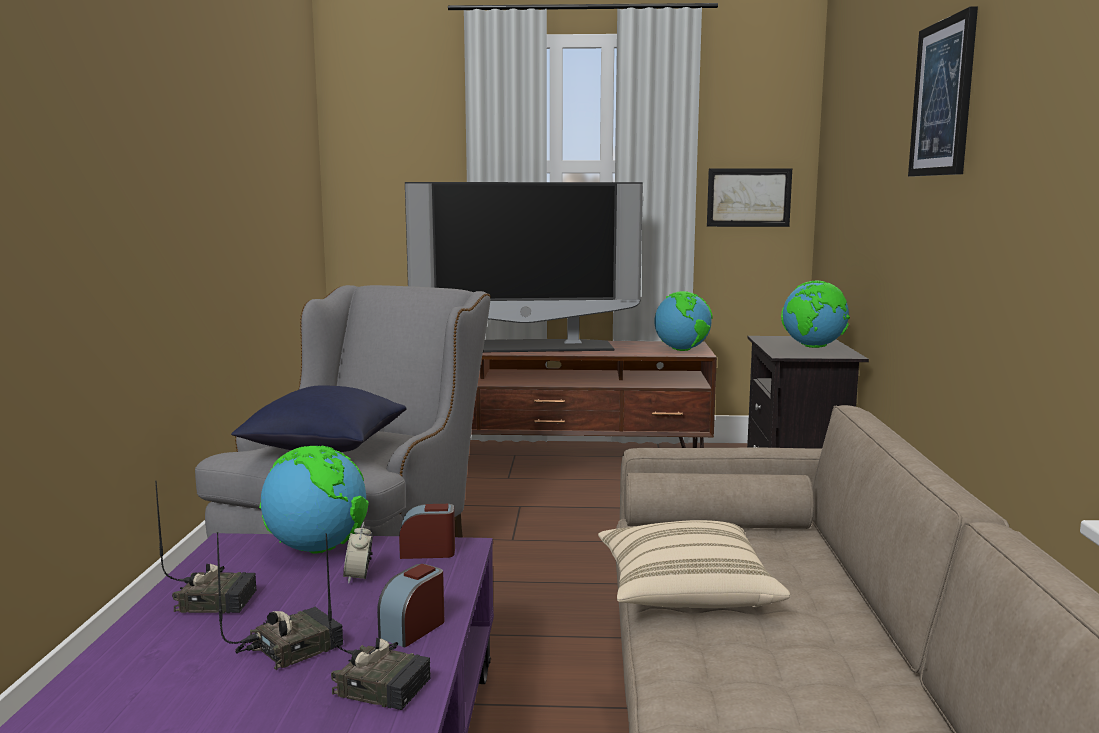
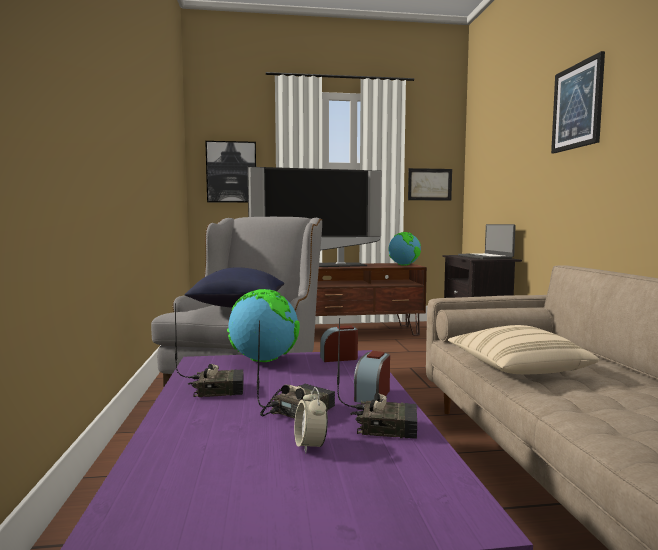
camera: 10 degrees left, 5 degrees down
(359, 577) = (307, 372): alarm clock -> alarm clock (310, 445)
(395, 180) = (231, 172): none -> picture
(813, 347) = (485, 257): globe -> laptop

